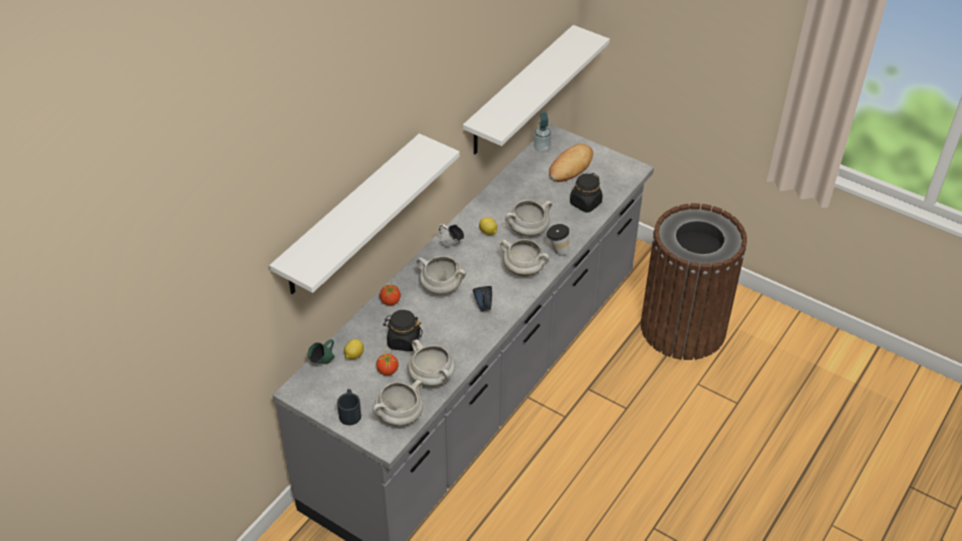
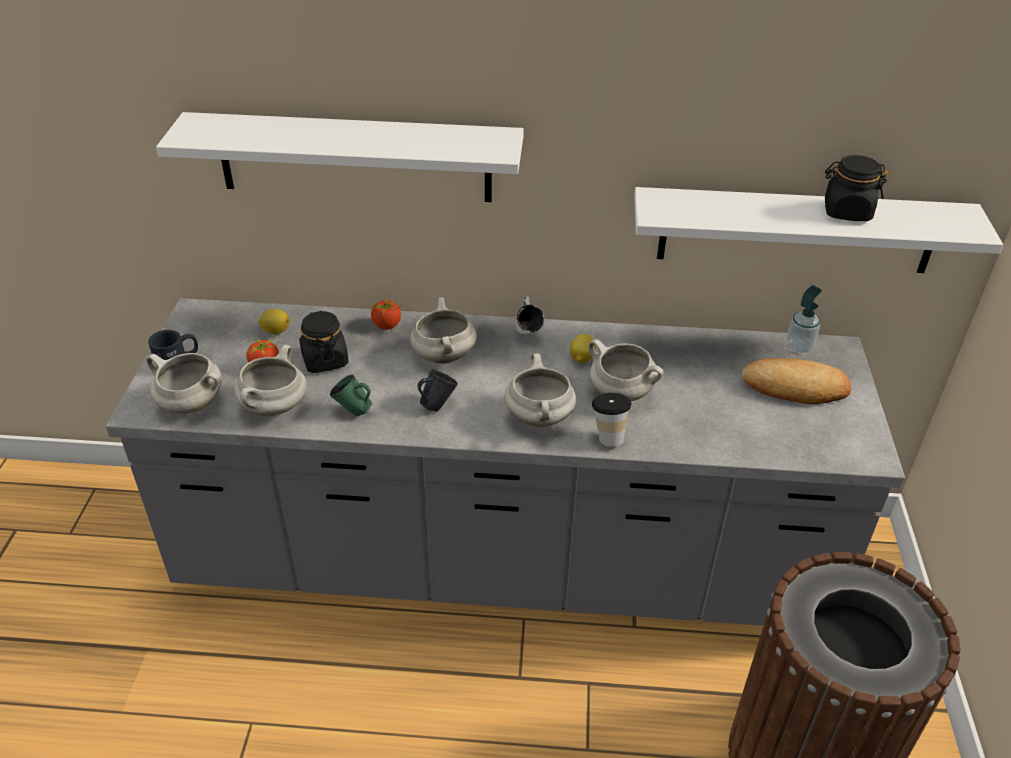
camera: 60 degrees right, 5 degrees down
(323, 363) = (249, 314): green mug -> green mug (353, 411)
(585, 203) = (736, 430): black jar -> black jar (846, 211)

